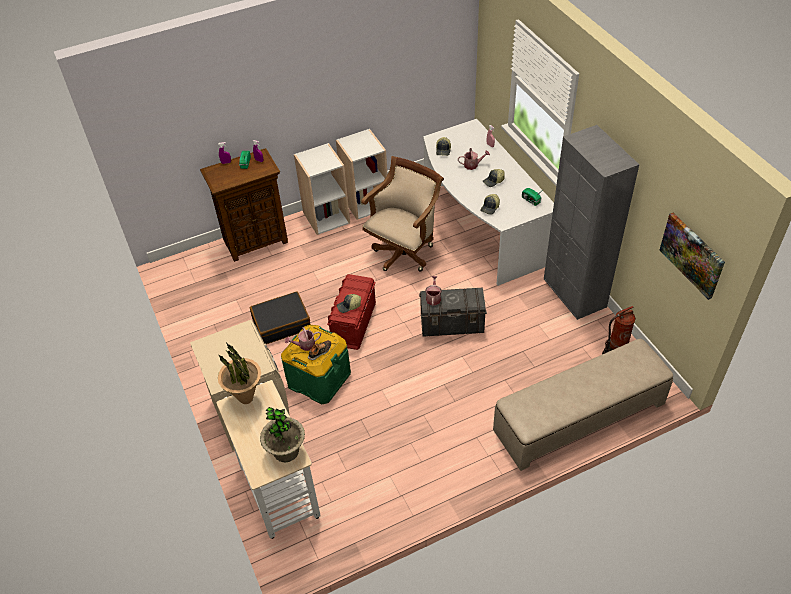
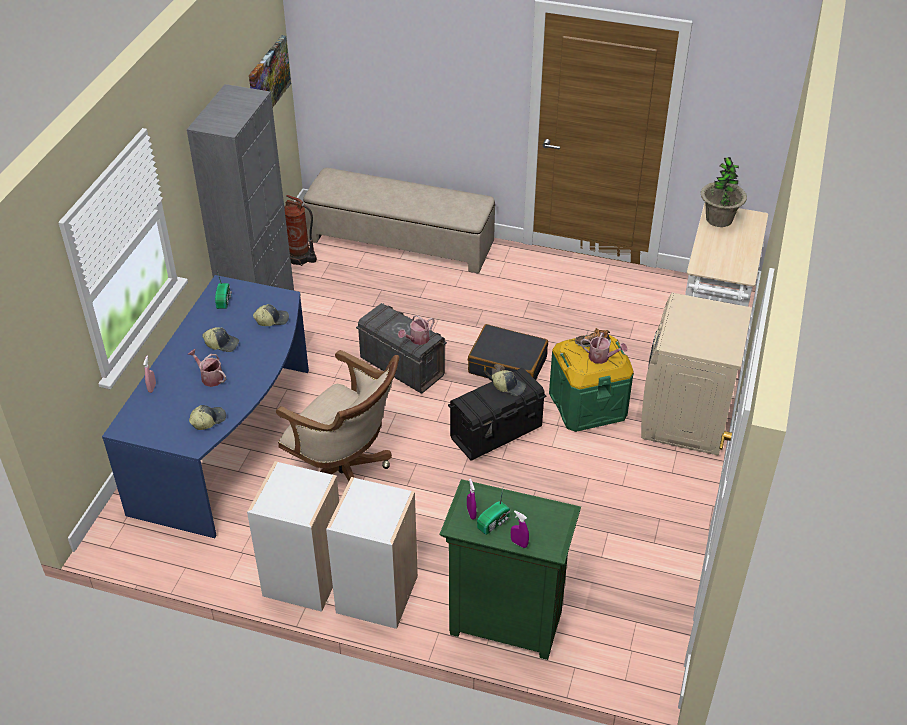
camera: 140 degrees left, 5 degrees down
(246, 399) = (723, 271): potted plant -> none
(256, 242) = (503, 626): brown cabinet -> green cabinet
(281, 323) = (573, 488): black suitcase -> black suitcase (507, 365)
(354, 324) = (496, 432): red storage box -> black storage box
(405, 252) = (346, 473): office chair -> office chair turned 135 degrees counterclockwise
(481, 227) = (229, 440): white desk -> blue desk

